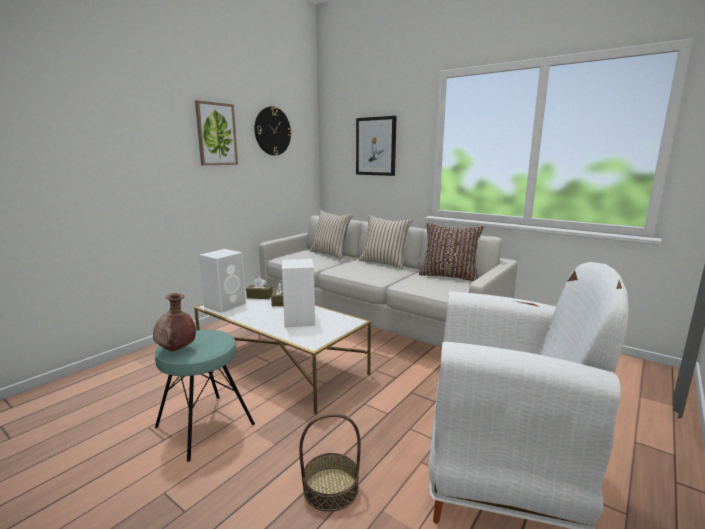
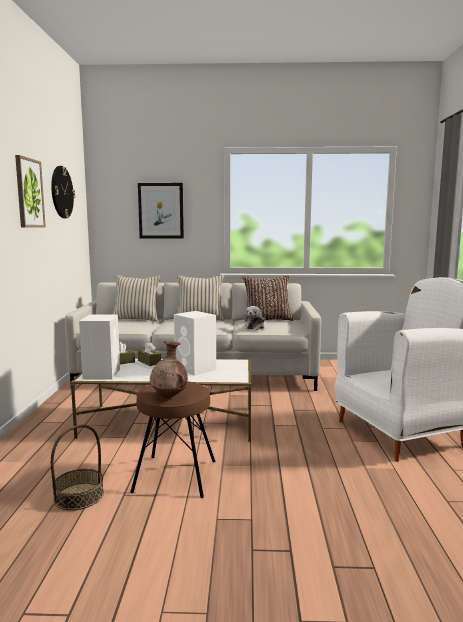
camera: 35 degrees left, 5 degrees down
(205, 425) = (175, 475): turquoise stool -> brown stool
(330, 488) = (323, 471): basket -> basket (79, 496)
(417, 283) = (255, 327): none -> plush toy

